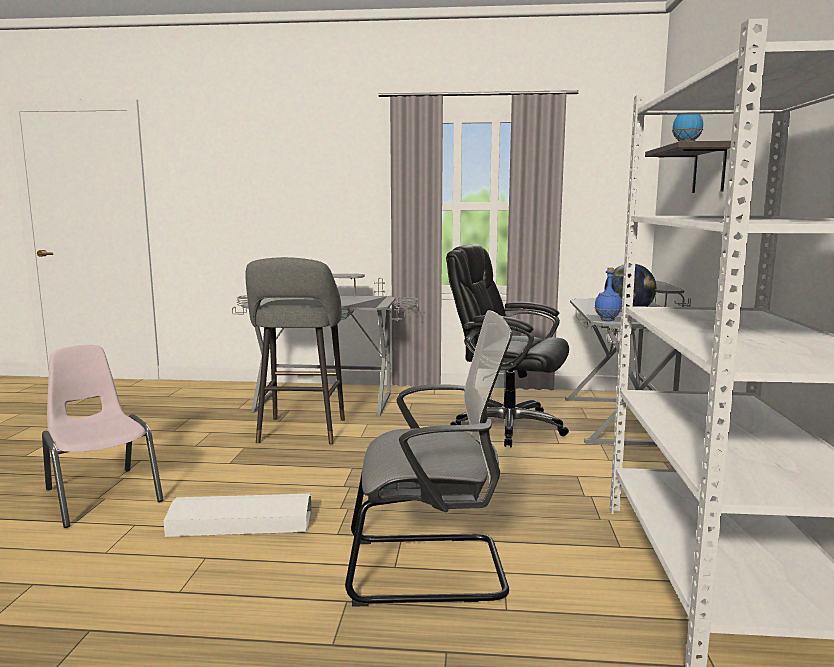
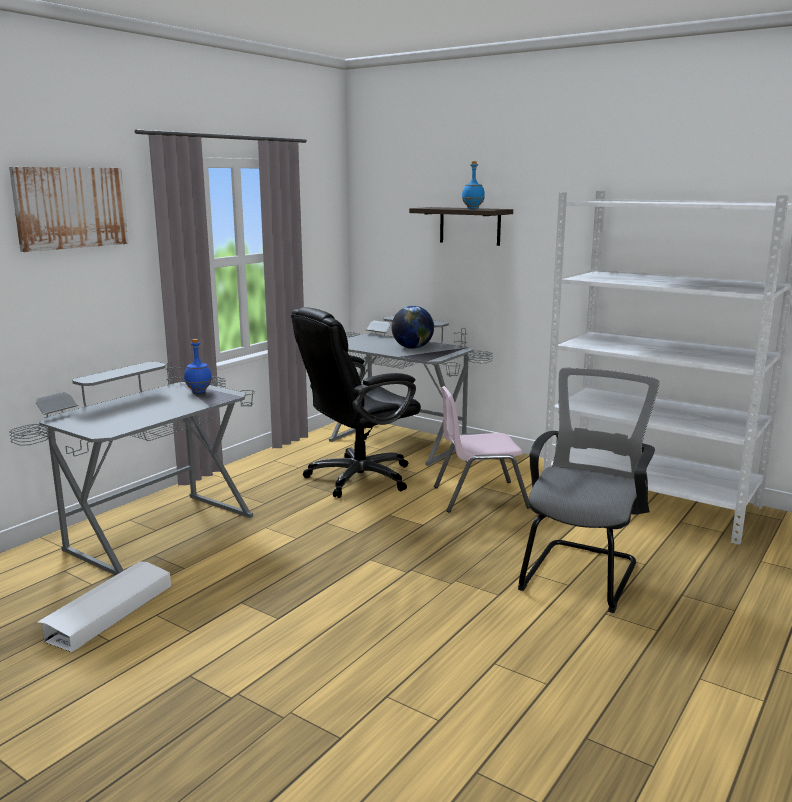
camera: 60 degrees left, 5 degrees up
(102, 495) = (279, 713): pink chair -> pink chair (479, 497)
(240, 523) = (439, 635): white storage box -> white storage box (108, 612)
(300, 433) = (241, 564): grey stool -> none
(331, 154) = (70, 208): none -> picture
(607, 320) = (432, 358): blue bottle -> blue bottle (198, 391)

